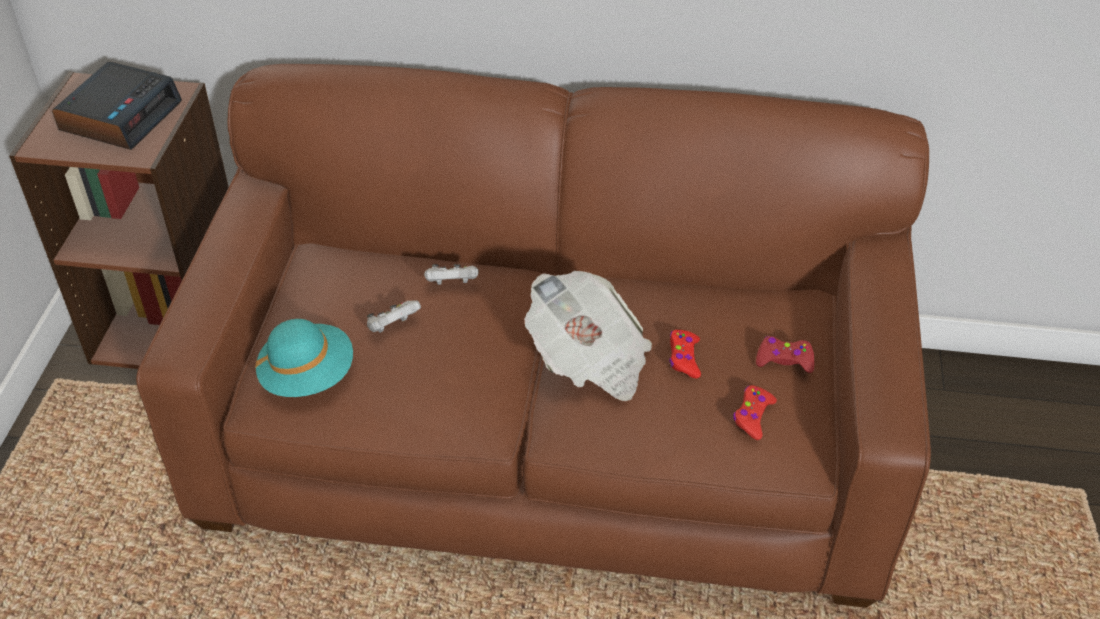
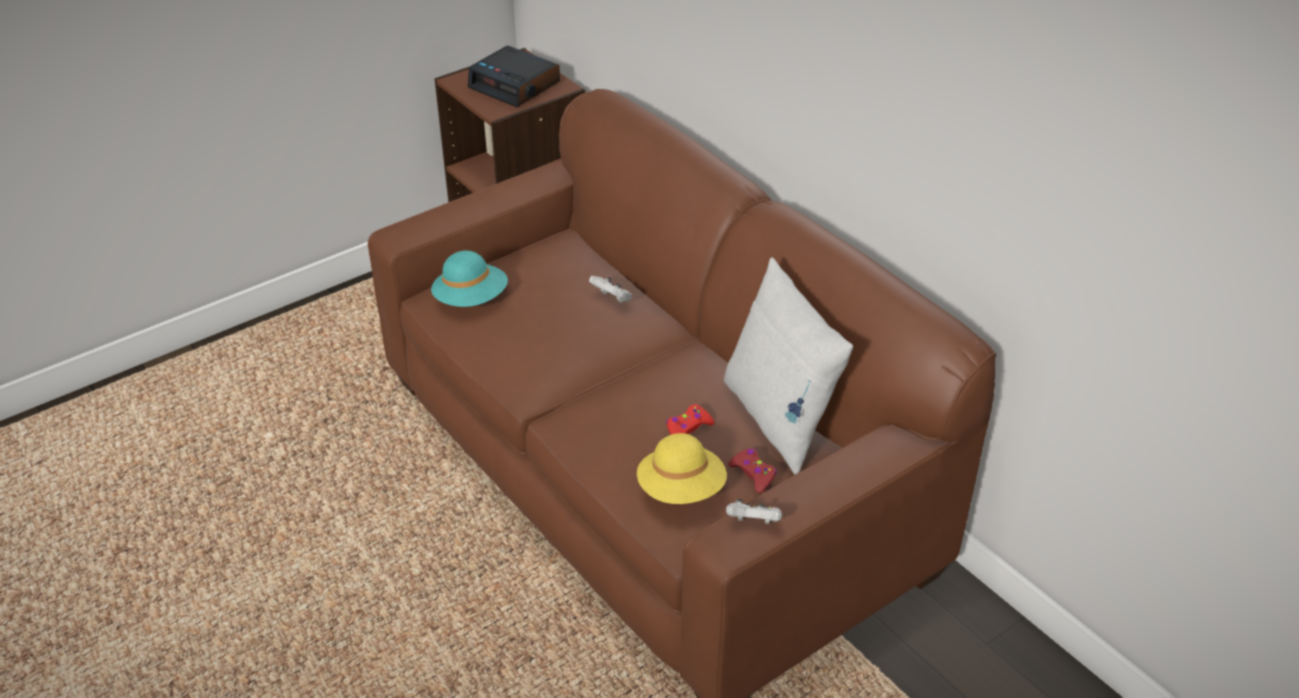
camera: 45 degrees right, 5 degrees down
(121, 116) = (515, 85): alarm clock -> alarm clock turned 60 degrees clockwise
(392, 327) = (544, 300): white game controller -> white game controller (753, 523)
(589, 359) = (629, 390): newspaper -> none
(734, 300) = (778, 420): none -> grey pillow
(753, 416) = (681, 490): red game controller -> yellow hat

